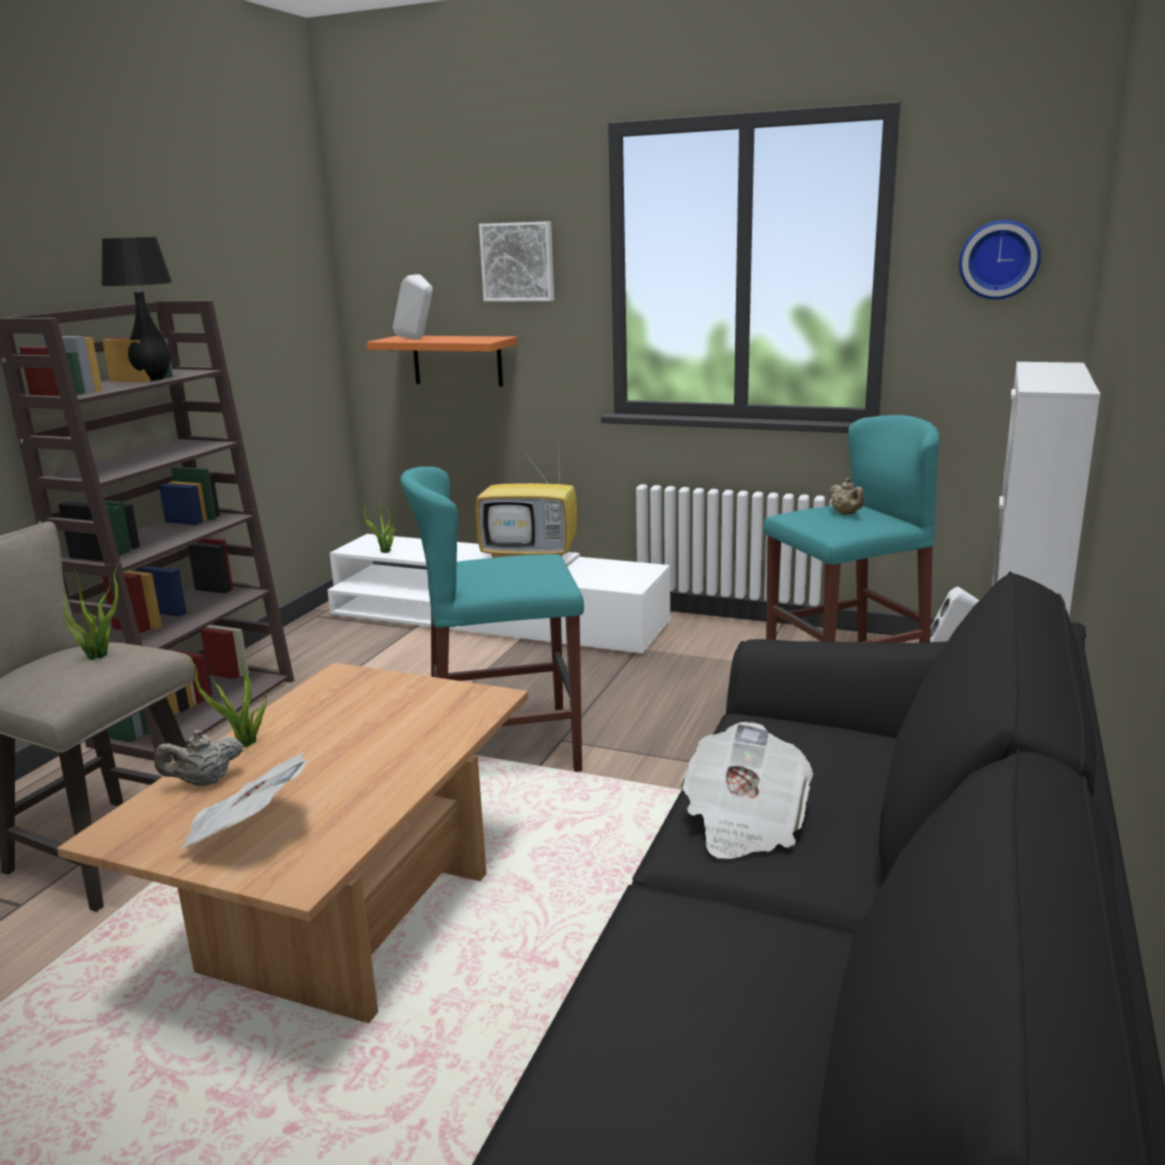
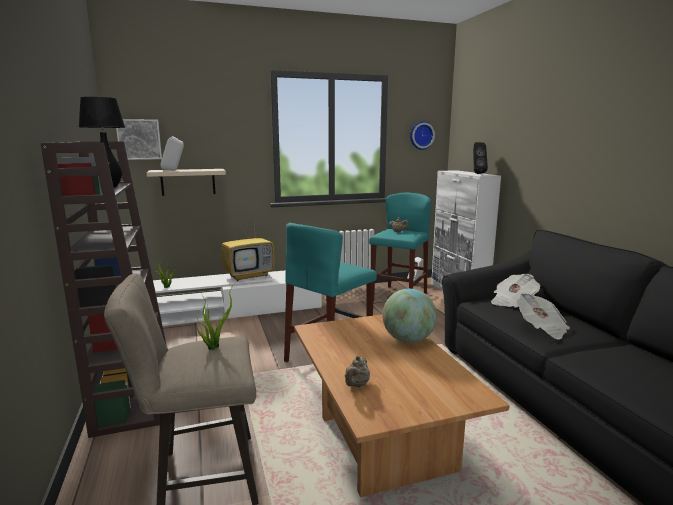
camera: 40 degrees left, 5 degrees down
(245, 744) = (337, 366): potted plant -> none
(247, 831) = (422, 393): newspaper -> newspaper (512, 302)
(424, 744) = (408, 340): none -> globe
(457, 360) = (188, 182): orange shelf -> beige shelf
(518, 262) = (224, 132): picture -> picture (139, 139)
(1061, 381) = (477, 173): none -> black speaker

